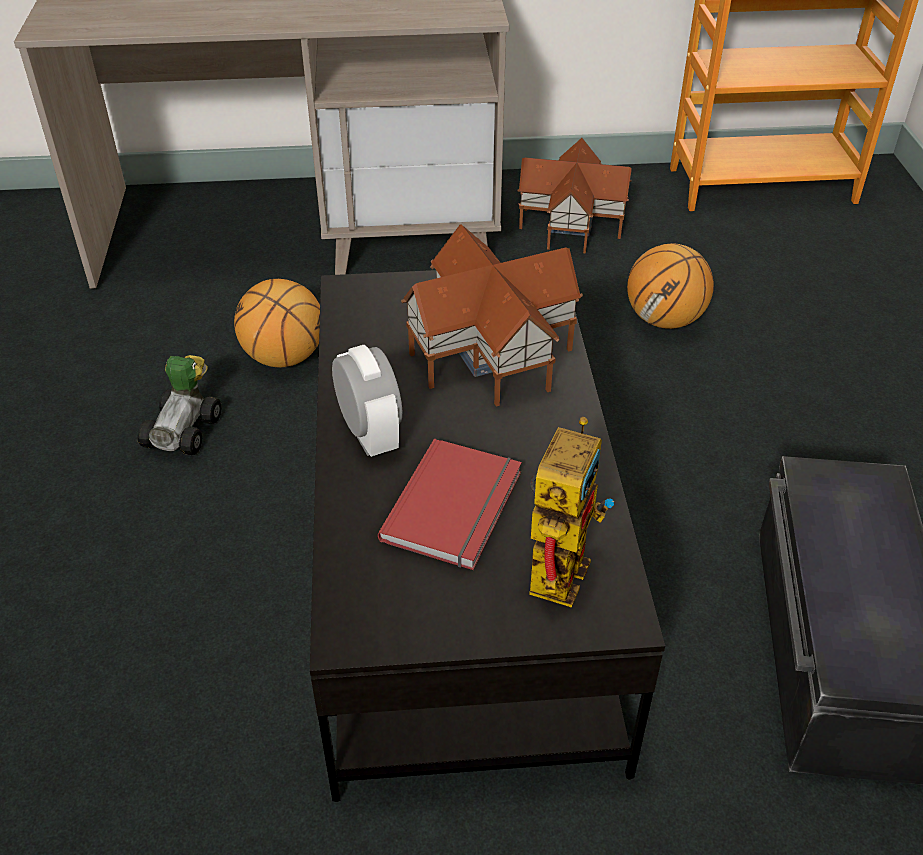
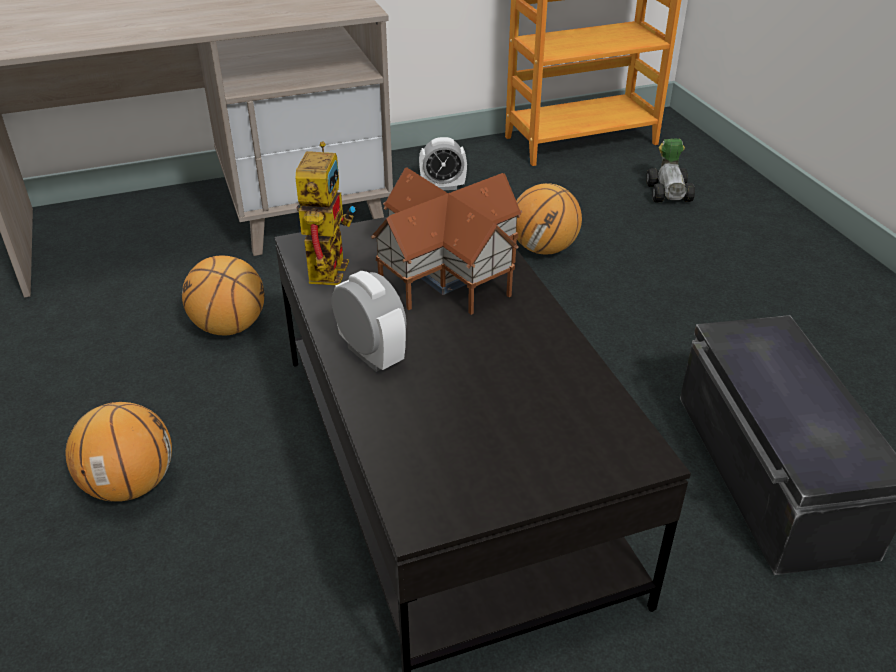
camera: 15 degrees left, 5 degrees down
(133, 515) = (130, 484): none -> basketball
(187, 428) = (158, 401): toy car -> toy car (669, 191)
(457, 507) = (471, 398): red book -> none
(557, 563) = (575, 426): toy robot -> toy robot (326, 265)
(573, 223) = (443, 187): toy house -> alarm clock

